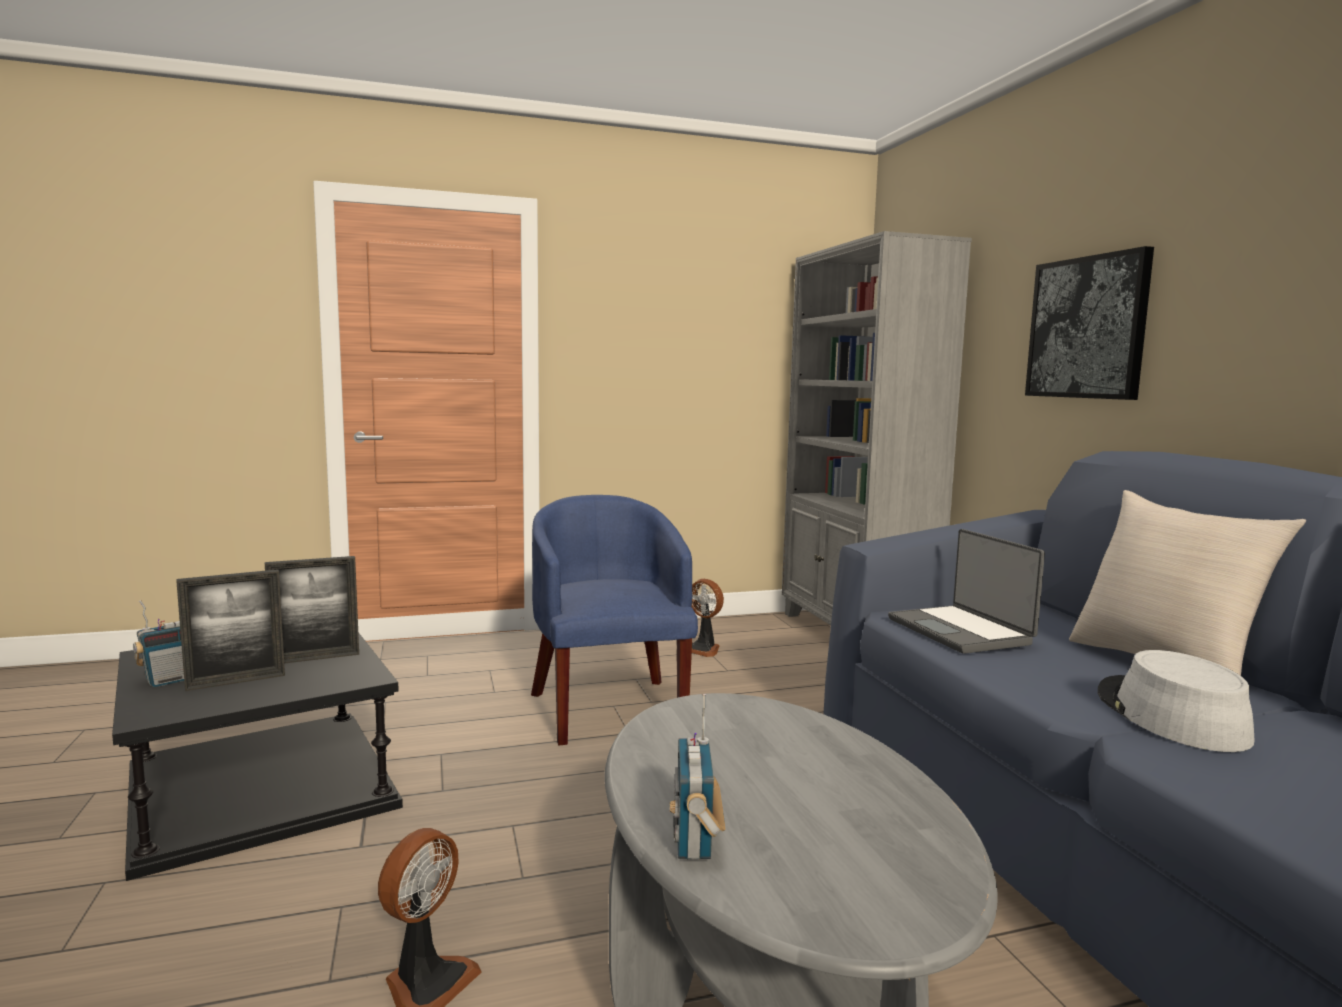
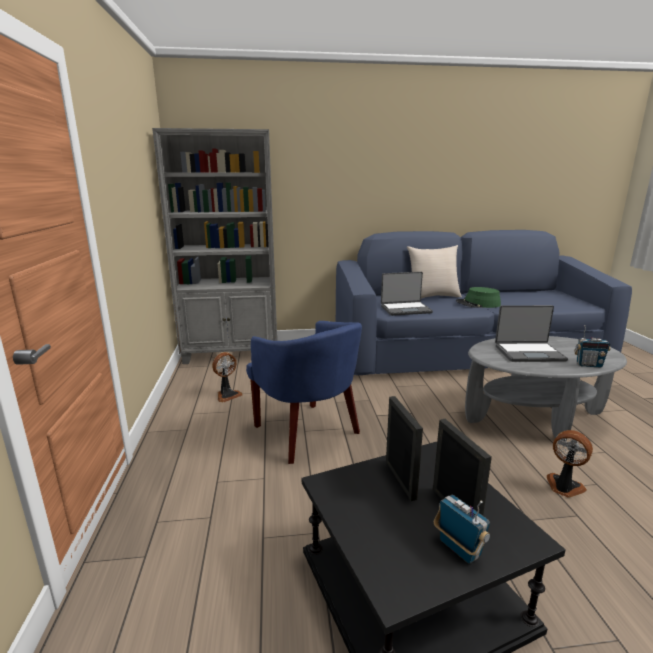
camera: 80 degrees left, 10 degrees up
(608, 708) = (307, 433): blue armchair -> blue armchair turned 120 degrees counterclockwise
(756, 759) = (528, 353): none -> laptop
(1087, 328) = (346, 185): picture -> none
(1169, 715) = (478, 304): grey hat -> green hat

